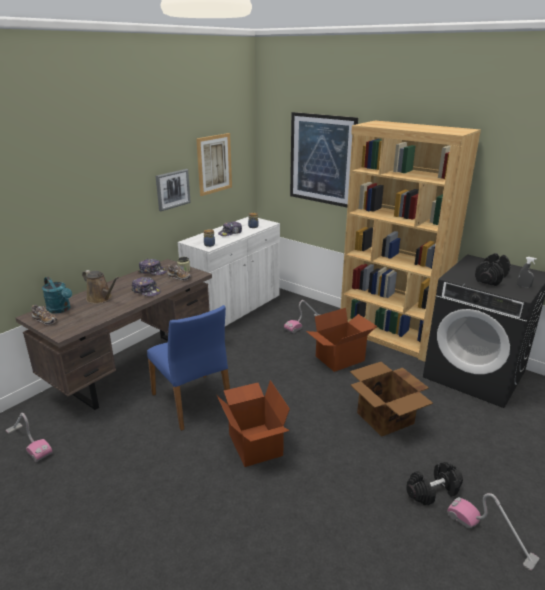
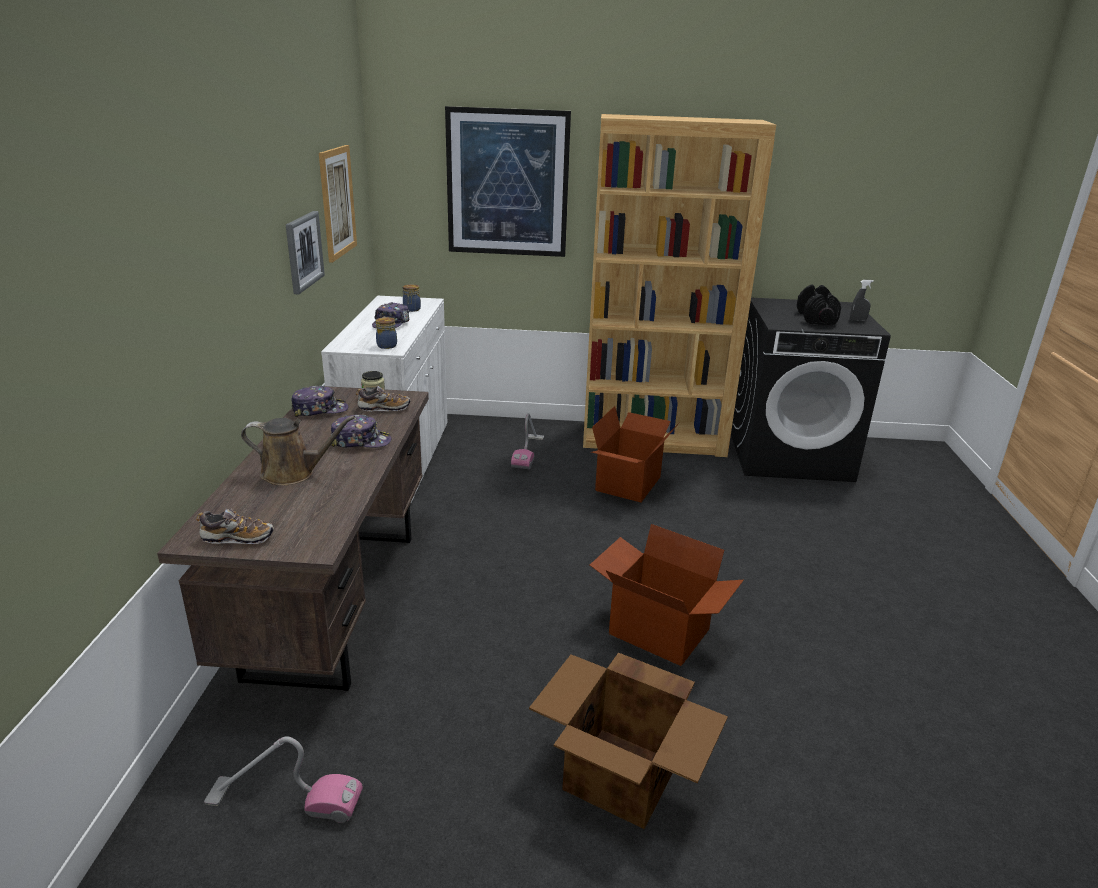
camera: 35 degrees left, 0 degrees up
(61, 309) = (240, 512): turquoise watering can -> none
(193, 402) = (501, 611): blue chair -> none
(385, 418) = (763, 537): cardboard box -> cardboard box (622, 777)
(433, 491) = (899, 596): black dumbbell -> none
(490, 535) = (993, 616): vacuum cleaner -> none

